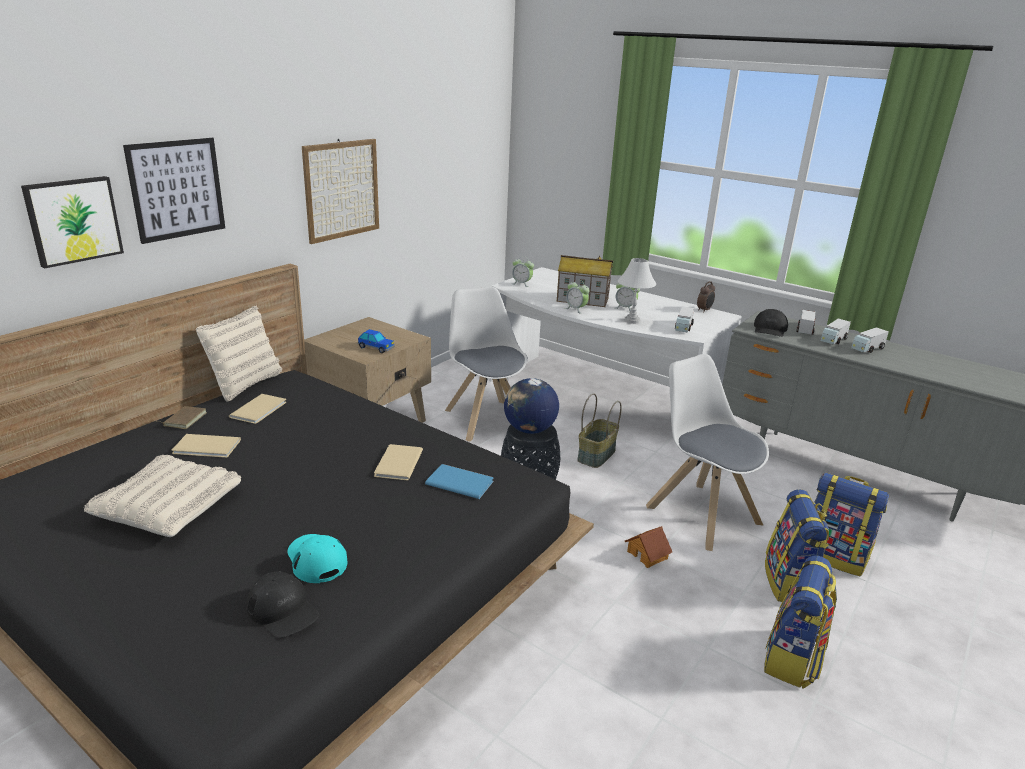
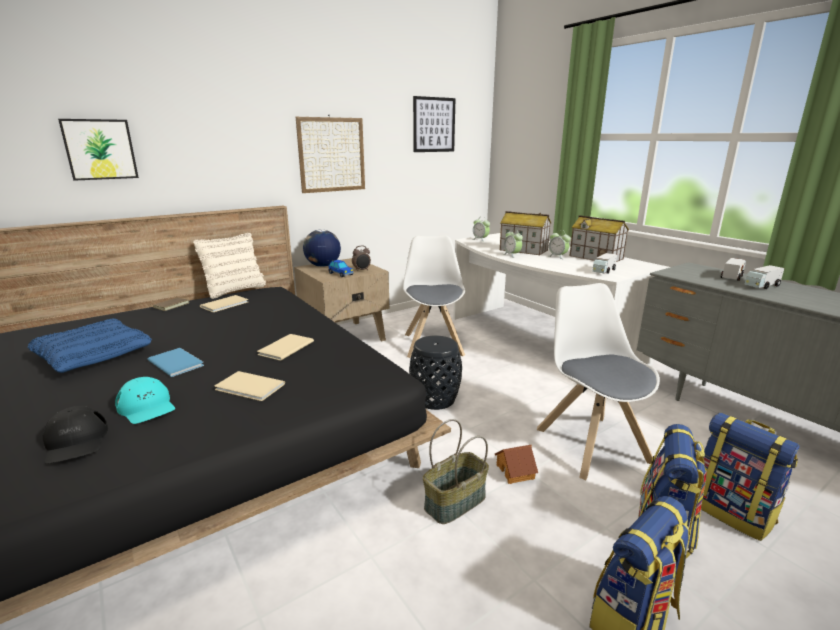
camera: 20 degrees right, 5 degrees down
(169, 506) = (93, 355): beige pillow -> blue pillow
(177, 189) = (186, 137): picture -> picture (434, 125)
(207, 447) = (164, 323): beige book -> beige book (250, 388)
(316, 559) = (147, 407): turquoise cap -> turquoise cap turned 150 degrees clockwise
(459, 481) = (321, 367): blue book -> blue book (176, 362)
(529, 430) = (433, 343): globe -> globe (323, 266)
(597, 455) = (512, 381): basket -> basket (455, 503)
(632, 320) = (557, 264): white table lamp -> none
(664, 306) = (596, 257): none -> toy house
(704, 310) = (634, 262): alarm clock -> alarm clock (362, 270)
(769, 329) = (691, 274): black cap -> none
(867, 349) = (801, 295): toy truck -> none

